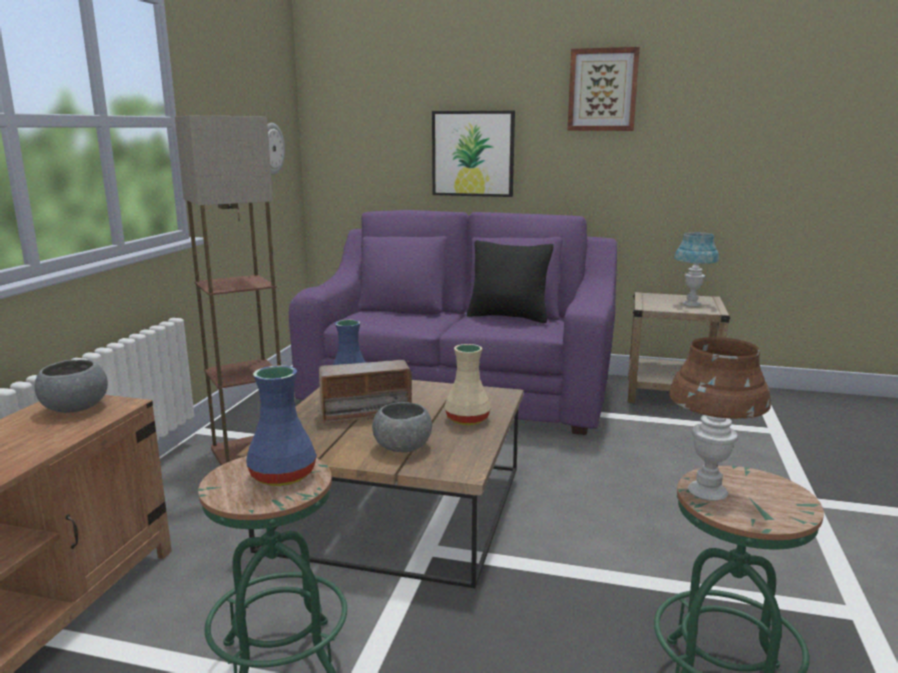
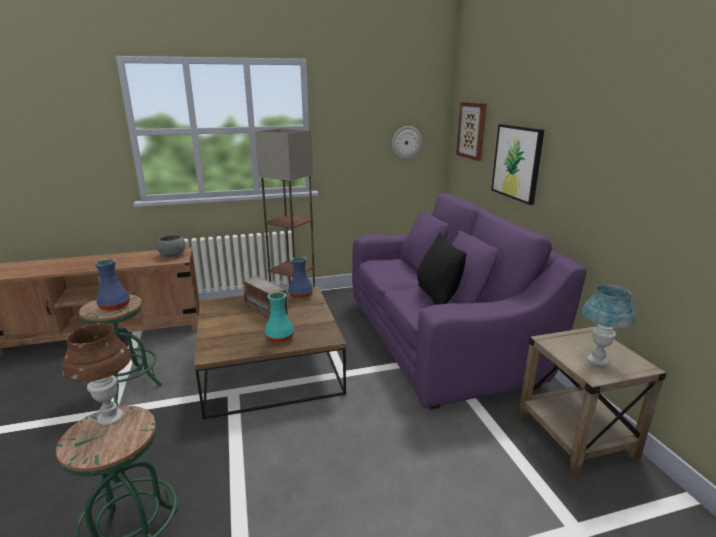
camera: 60 degrees right, 5 degrees up
(403, 447) = (229, 332): grey bowl -> none
(466, 419) = (279, 338): beige vase -> turquoise vase
(602, 90) = (605, 116): picture -> picture (472, 130)

